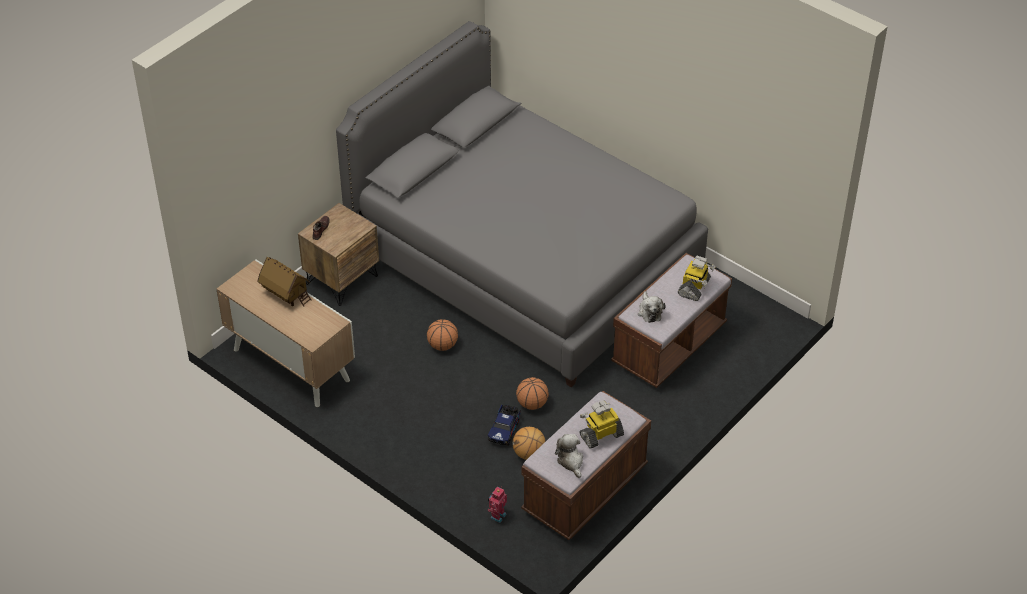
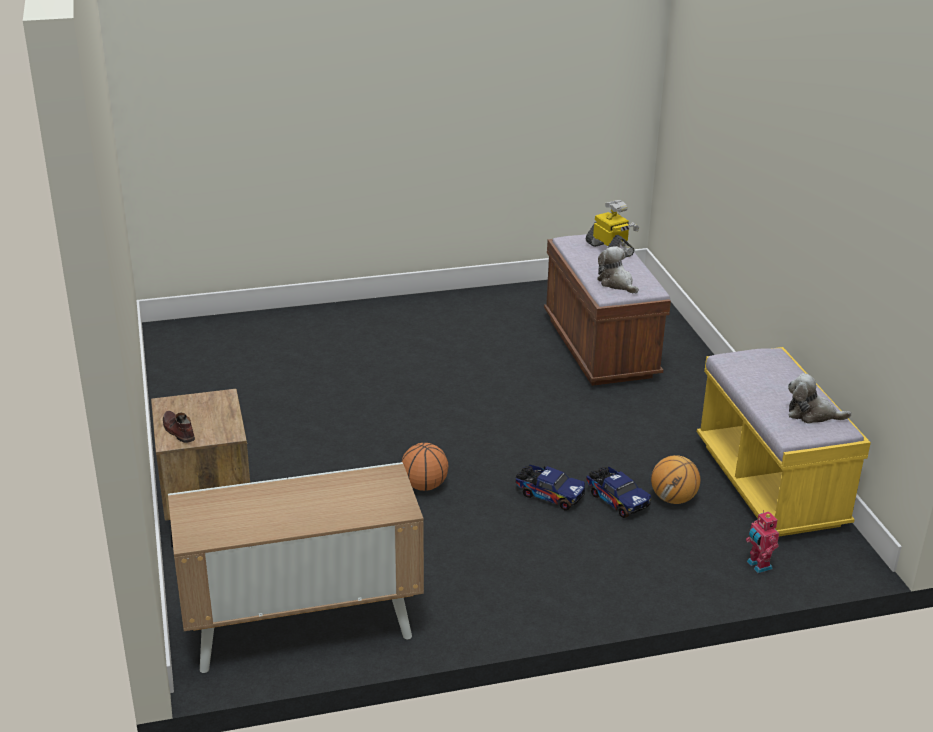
camera: 55 degrees left, 15 degrees down
(286, 294) = (278, 495): toy house -> none
(482, 399) = (548, 495): none -> toy truck
(524, 260) = (361, 376): grey bed -> none
(532, 404) = (594, 463): basketball -> none
(585, 490) = (769, 485): brown bench -> yellow bench
(601, 435) = (785, 379): toy robot -> none
(649, 311) = (617, 283): plush toy -> plush toy turned 150 degrees counterclockwise

